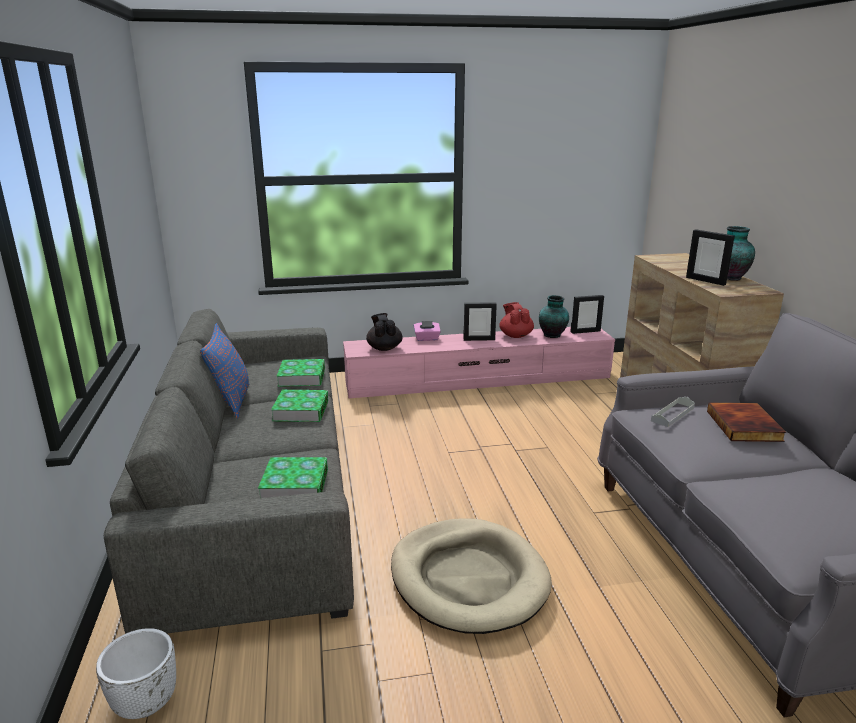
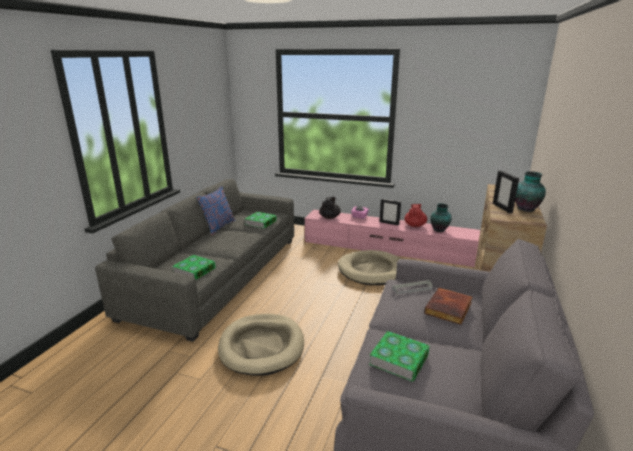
camera: 30 degrees right, 0 degrees up
(145, 703) = (93, 343): white planter -> none
(301, 410) = (240, 238): book -> book (399, 359)
(496, 416) = (373, 271): none -> beige dog bed
(585, 331) = (465, 232): picture frame -> none

